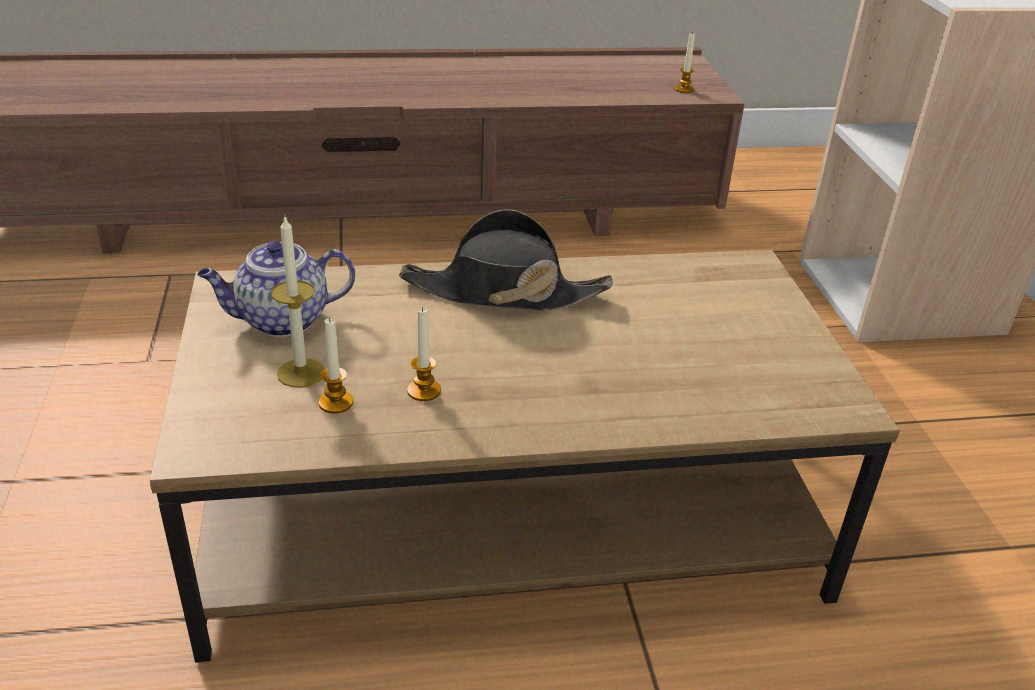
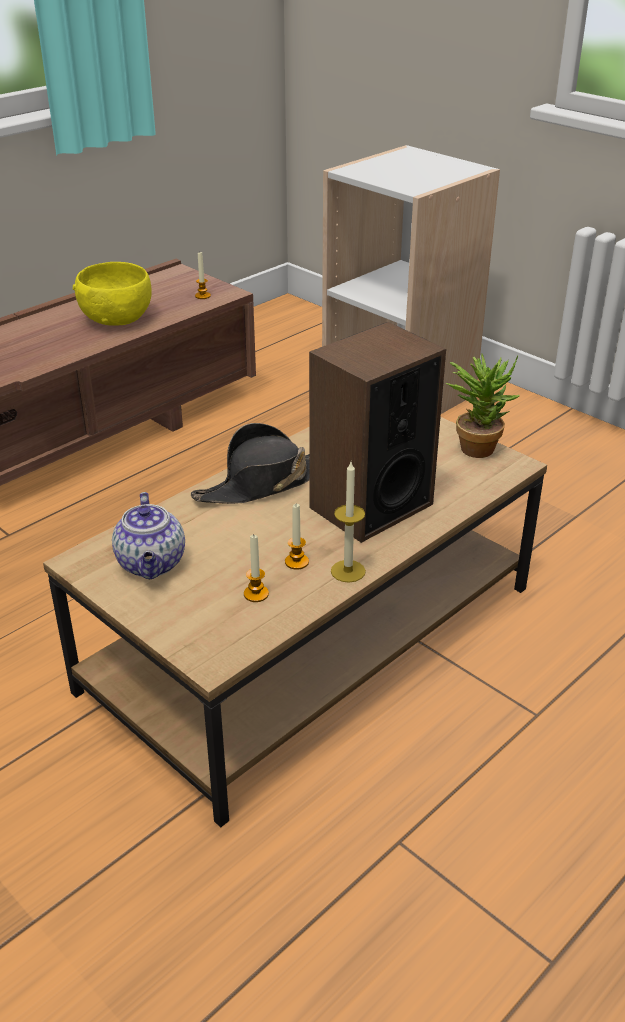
camera: 35 degrees left, 0 degrees up
(281, 320) = (152, 564): teapot -> teapot turned 45 degrees counterclockwise
(301, 373) = (211, 588): candle -> candle (348, 571)
(566, 83) = (116, 318): none -> yellow bowl
(590, 370) = (370, 506): none -> speaker
(821, 362) = (477, 445): none -> potted plant

